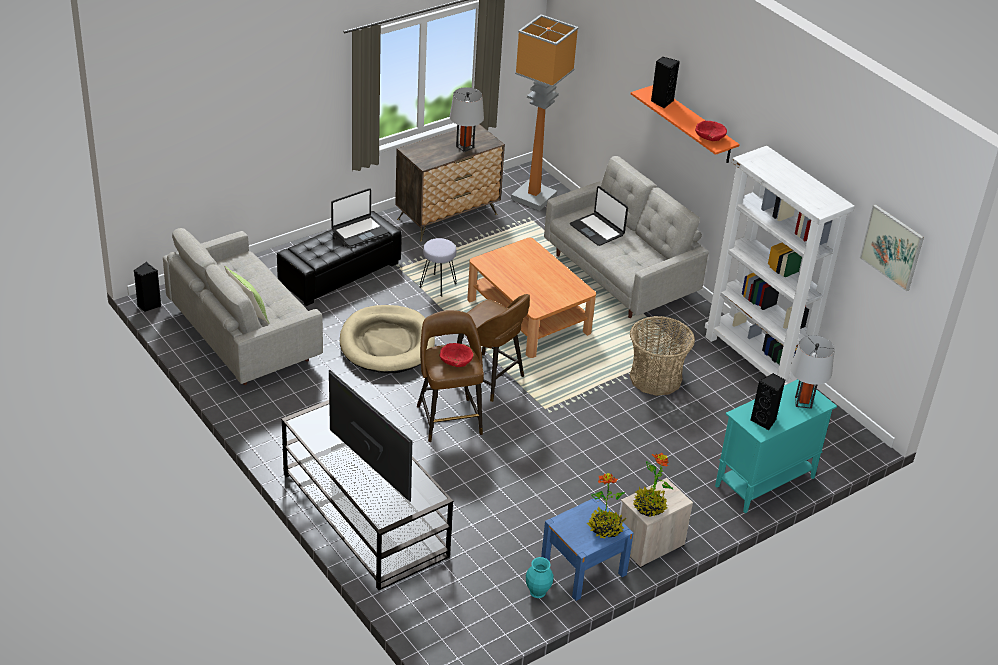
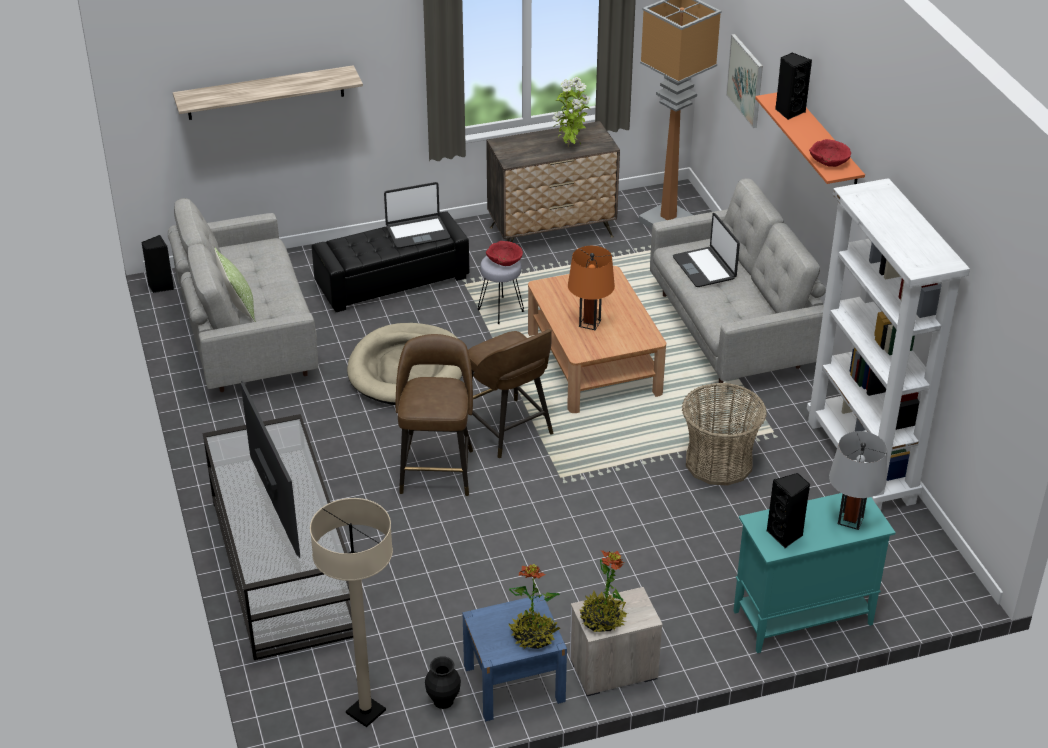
camera: 20 degrees right, 0 degrees up
(228, 131) = (265, 93): none -> shelf
(455, 361) = (435, 398): red bowl -> red bowl (504, 260)
(465, 147) = (569, 147): grey table lamp -> potted plant
(484, 612) = (366, 712): none -> beige floor lamp
(532, 285) = (589, 323): none -> orange table lamp
(538, 592) = (443, 701): turquoise vase -> black vase
(892, 247) = (1006, 330): picture -> picture (745, 80)

